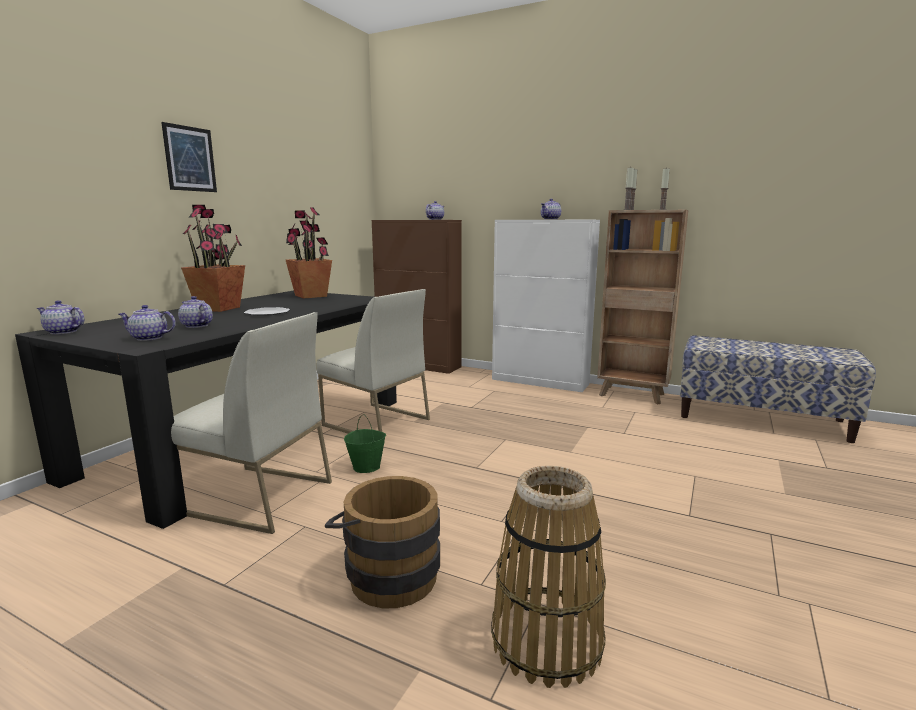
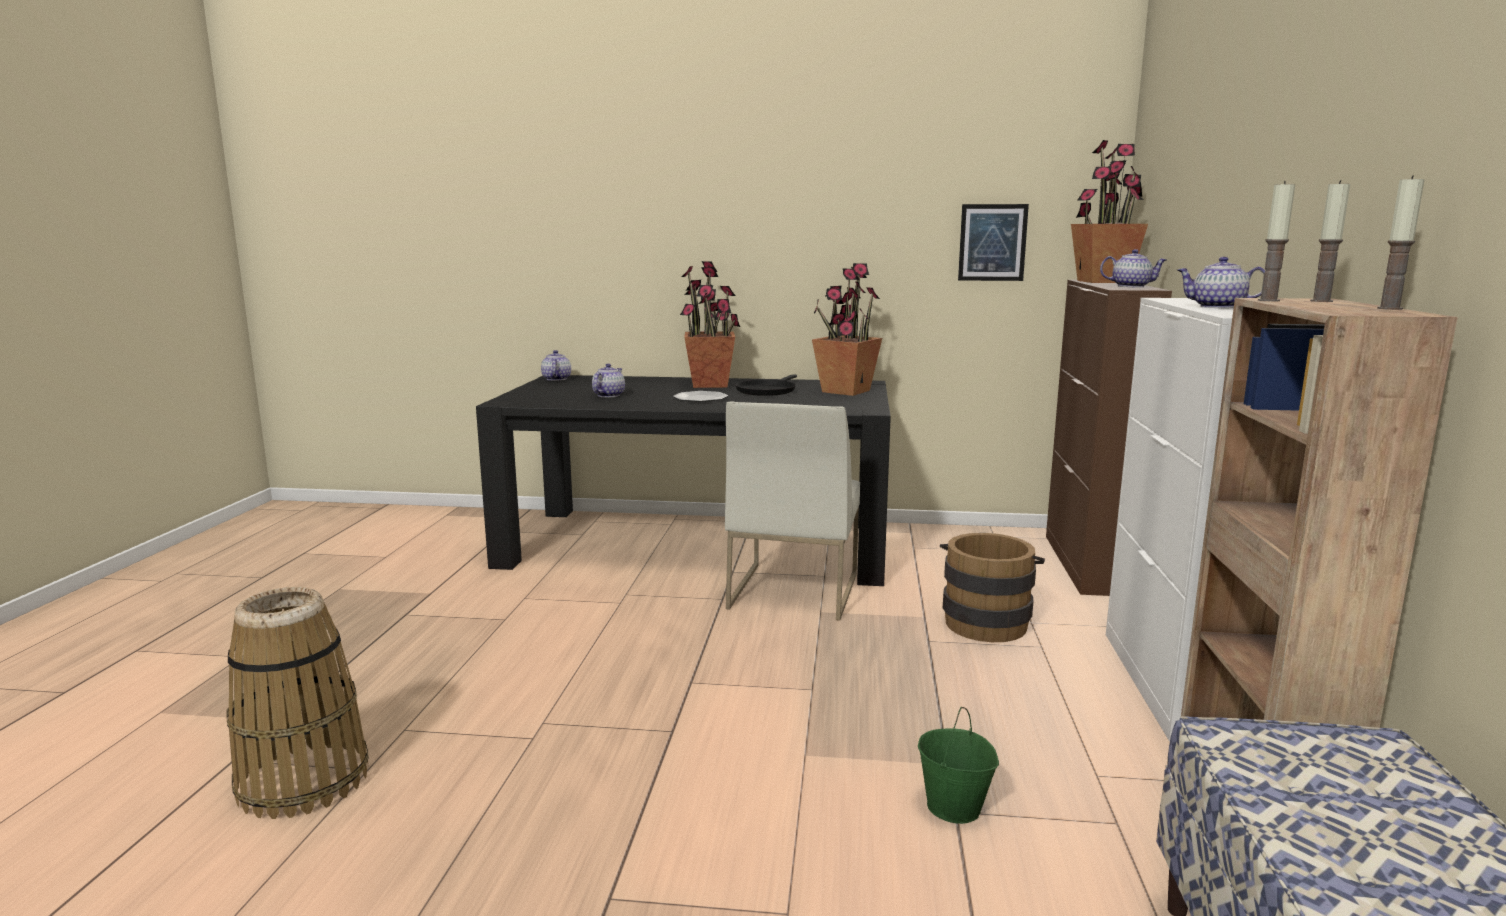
camera: 70 degrees right, 0 degrees up
(148, 338) = (544, 396): teapot -> none
(190, 159) = (736, 205): picture -> picture (992, 242)
(256, 497) = (555, 584): white chair -> none
(274, 303) = (767, 391): none -> black frying pan
(367, 467) = (651, 616): green bucket -> green bucket (954, 807)
(387, 574) = (422, 676): brown bucket -> brown bucket (986, 621)
(398, 219) = (1103, 281): none -> potted plant

